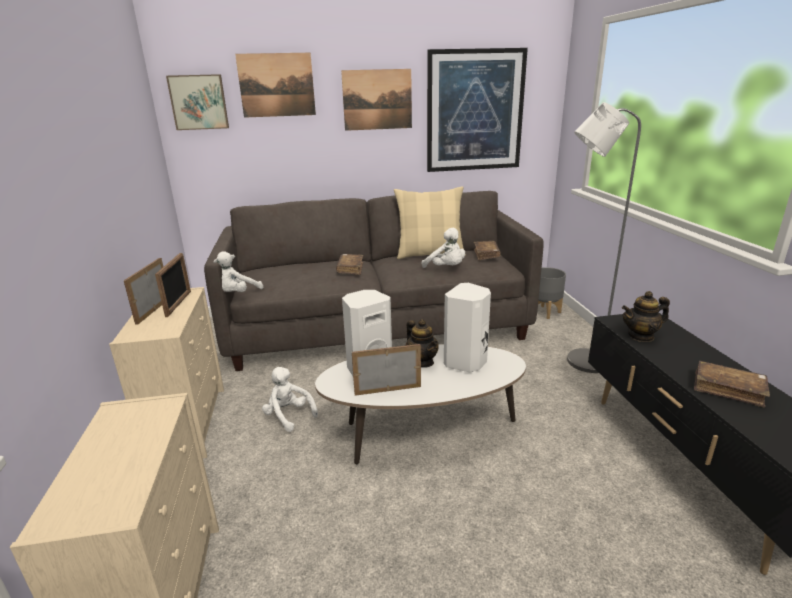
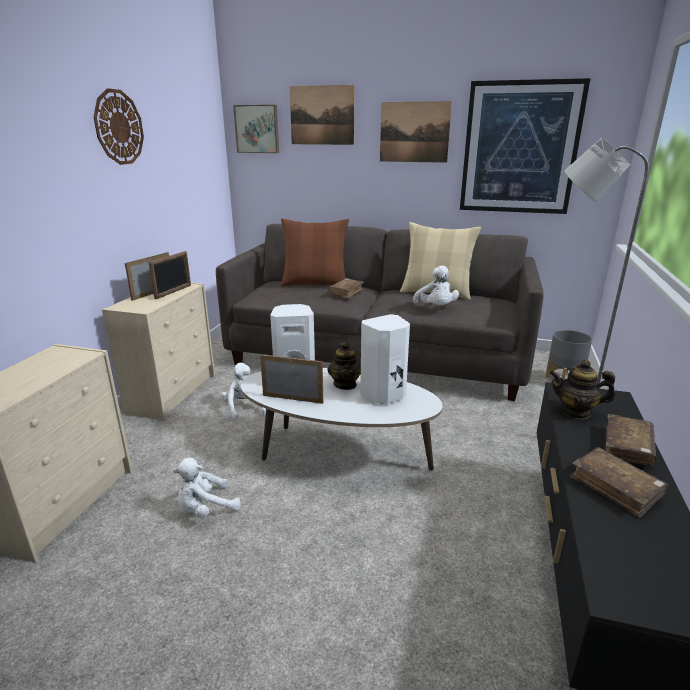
camera: 25 degrees right, 0 degrees up
(79, 110) = (119, 127): none -> wall clock
(237, 294) = (243, 297): white plush toy -> white plush toy (206, 509)
(305, 265) = (315, 284): none -> brown pillow
(486, 254) = (492, 302): brown book -> brown book (627, 447)

